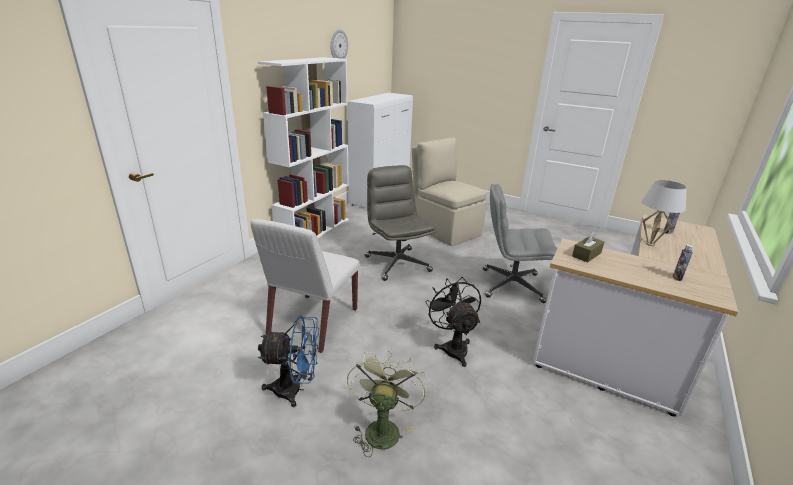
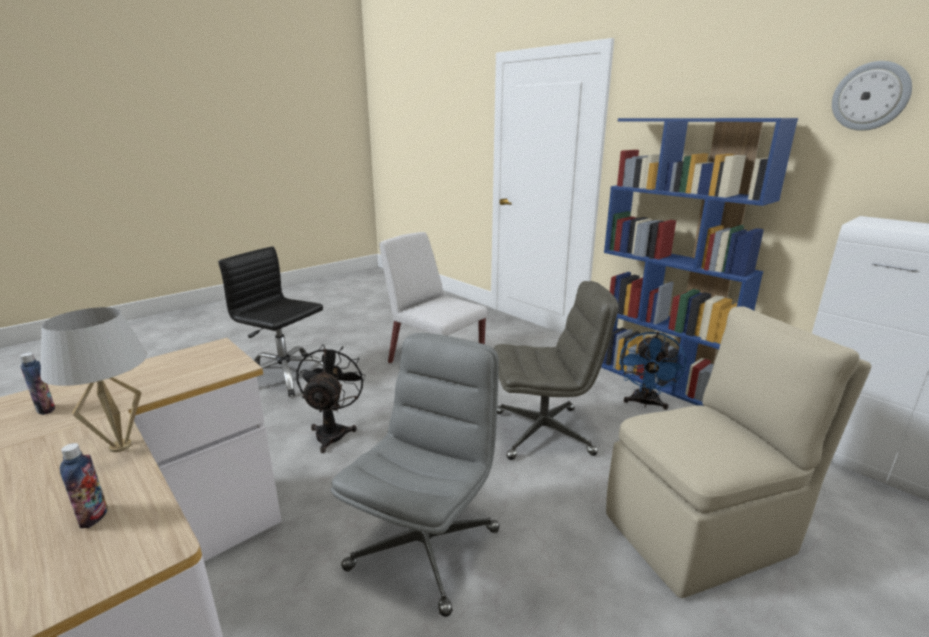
camera: 110 degrees right, 5 degrees down
(295, 390) = (356, 350): blue fan -> blue fan (645, 403)
(314, 231) = (659, 380): white bookcase -> blue bookcase
(382, 427) = (285, 376): green fan -> black office chair
(453, 347) = (333, 431): black fan -> black fan turned 90 degrees counterclockwise
(586, 254) = (201, 366): brown tissue box -> none

